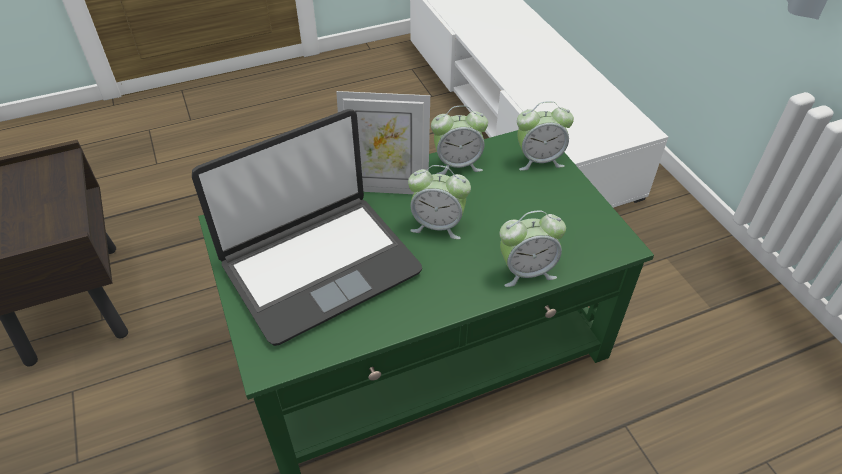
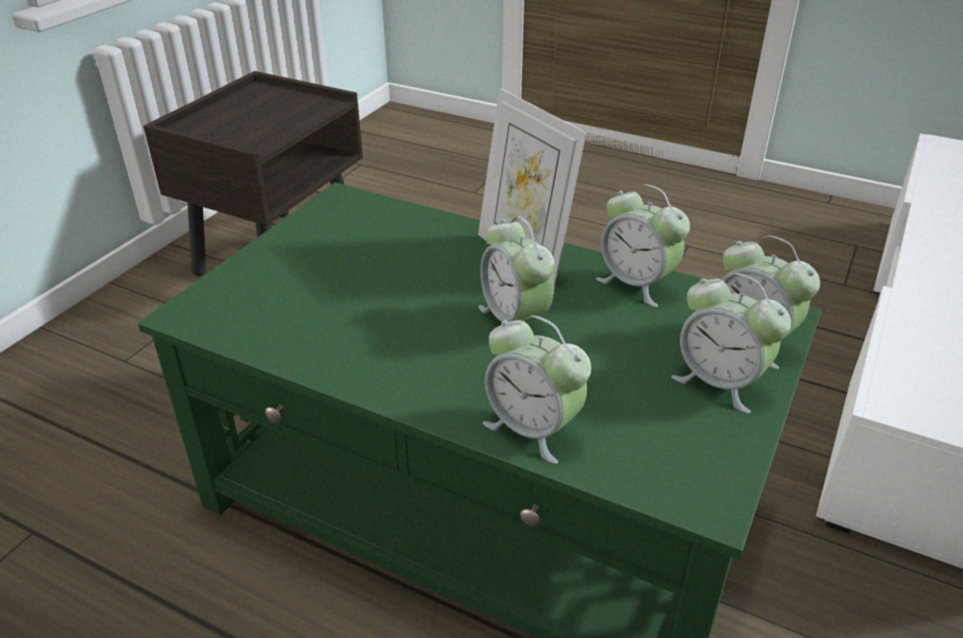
camera: 50 degrees right, 10 degrees down
(319, 266) = (350, 277): laptop -> none
(555, 189) = (720, 383): none -> alarm clock

